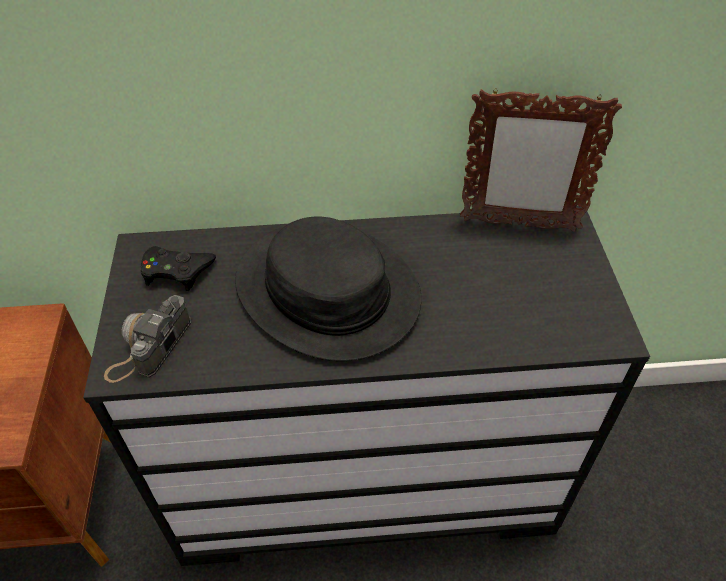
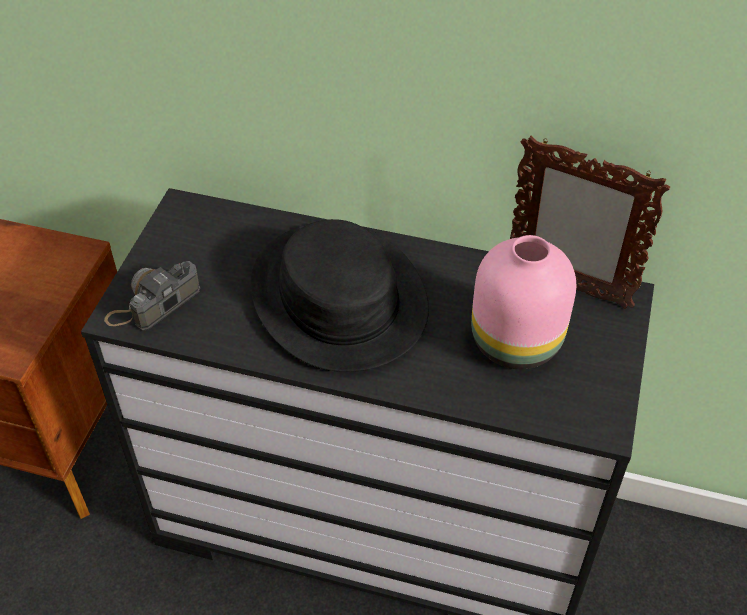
camera: 20 degrees right, 0 degrees up
(176, 271) = (206, 239): black game controller -> none
(500, 285) = (513, 342): none -> pink vase

